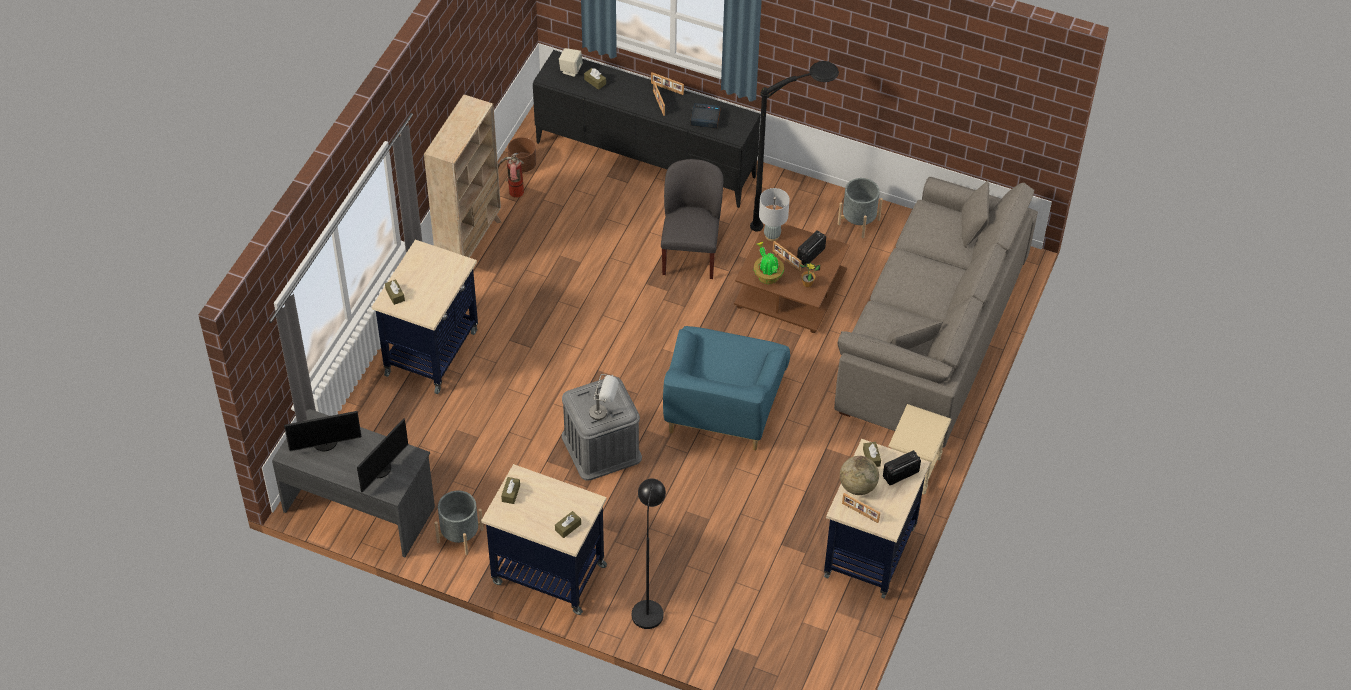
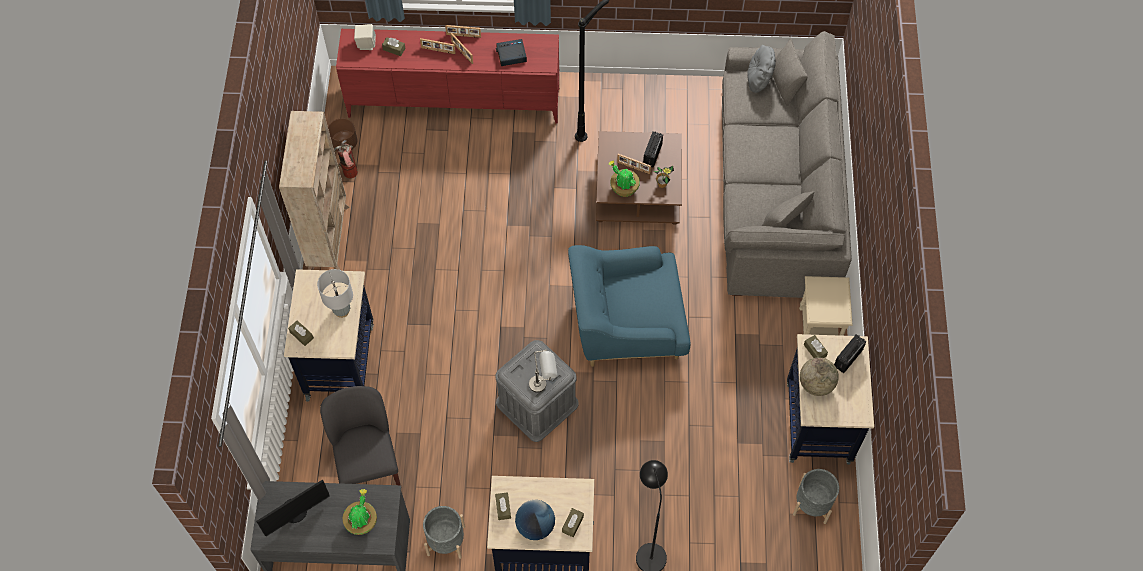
camera: 20 degrees left, 10 degrees up
(381, 469) = (362, 521): monitor -> potted plant
(533, 517) = (535, 526): none -> globe
(646, 159) = (455, 102): black cabinet -> red cabinet
(690, 252) = (533, 181): grey chair -> grey chair (368, 463)
(722, 406) = (627, 324): blue armchair -> blue armchair turned 90 degrees clockwise
(772, 236) = (610, 147): grey table lamp -> grey table lamp (342, 311)
(858, 222) = (667, 103): grey planter -> grey planter (812, 504)
(860, 513) = (830, 411): picture frame -> picture frame (438, 51)
(947, 217) = (758, 81): none -> grey pillow

